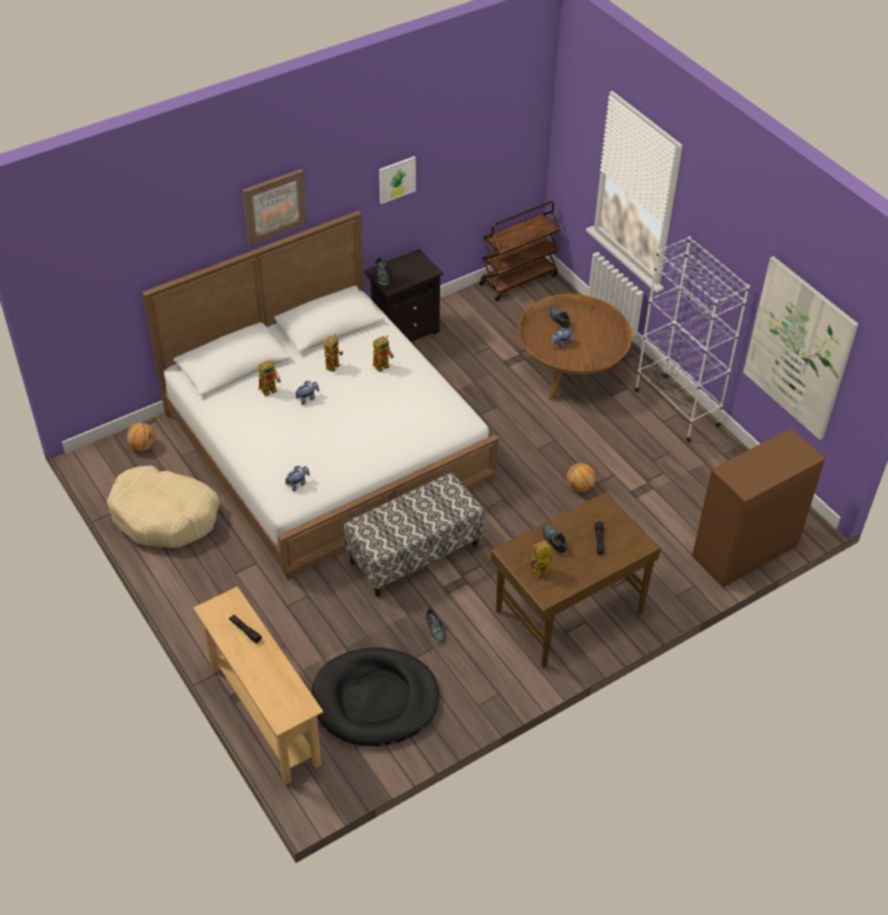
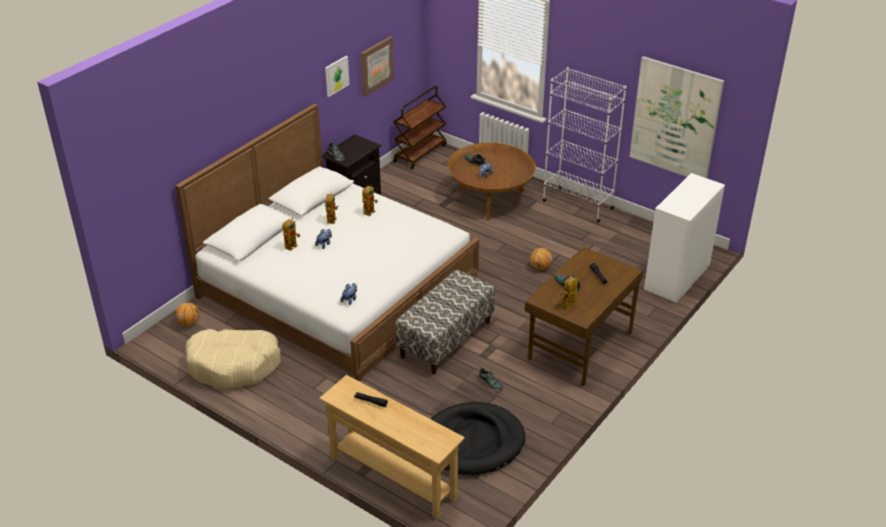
camera: 20 degrees left, 10 degrees down
(274, 206) = (260, 102): picture -> picture (376, 65)
(744, 551) = (677, 277): brown dresser -> white dresser

